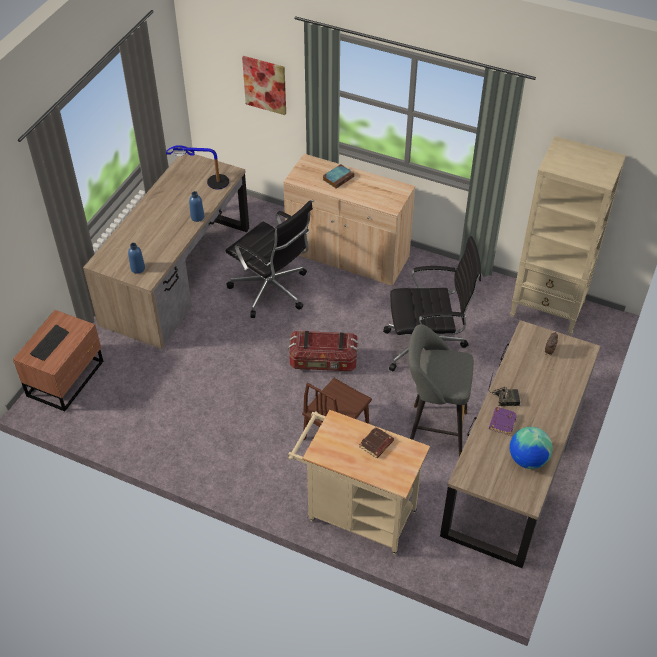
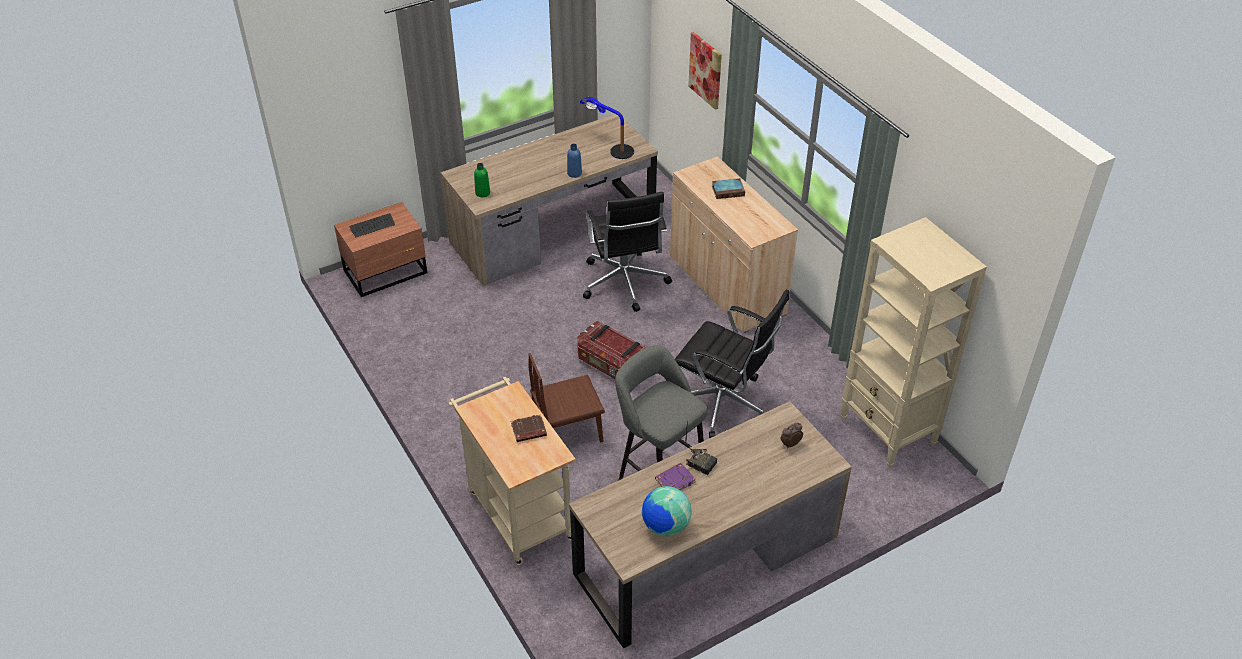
camera: 35 degrees right, 5 degrees down
(138, 268) = (482, 193): blue bottle -> green bottle

